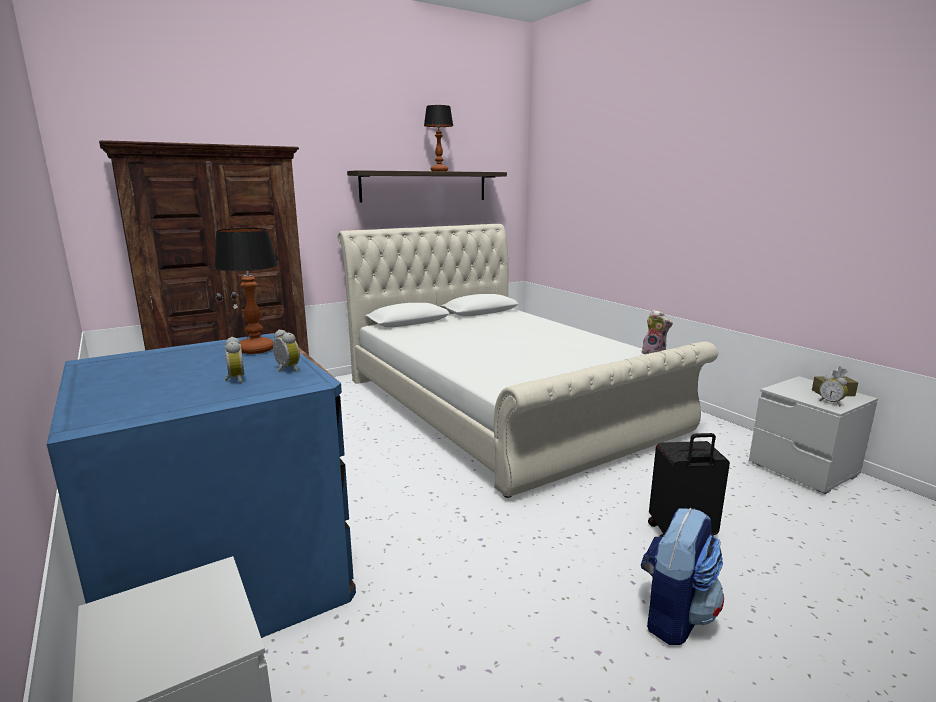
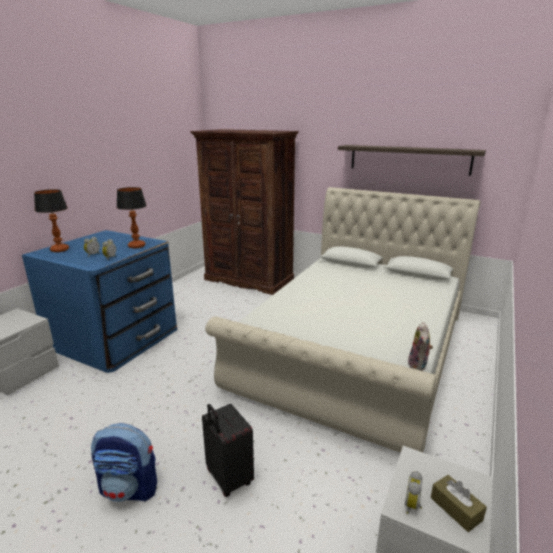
camera: 60 degrees right, 5 degrees up
(439, 171) = (415, 148): table lamp -> table lamp (60, 250)

